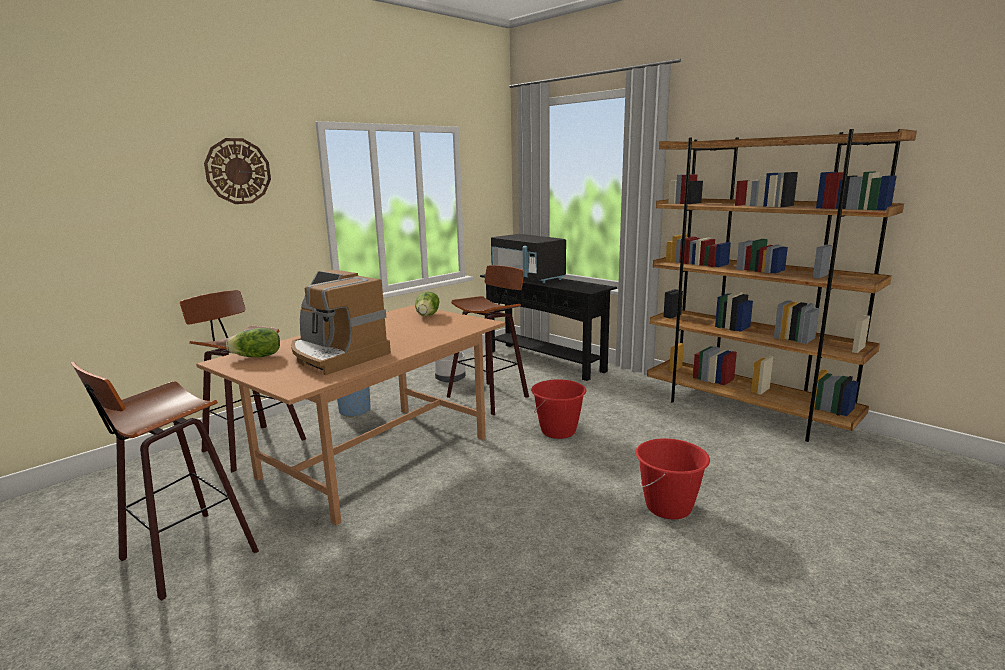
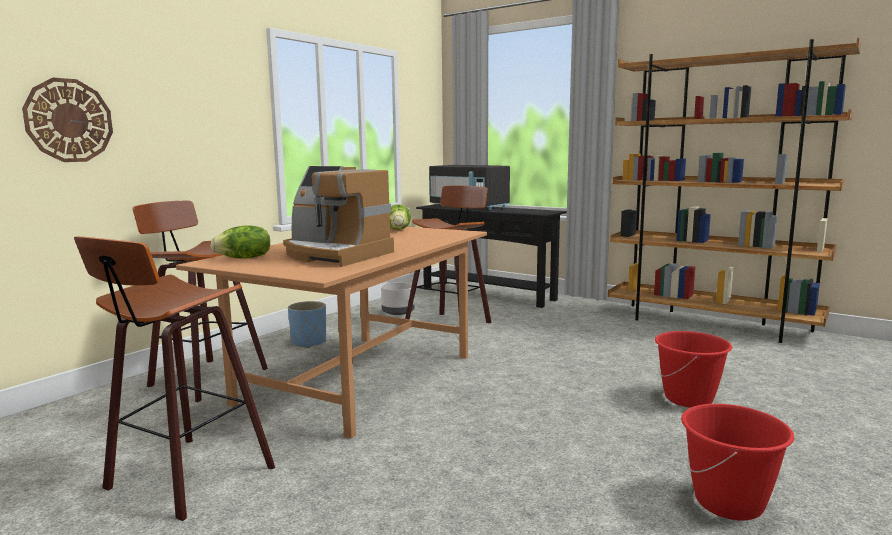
camera: 10 degrees left, 5 degrees down
(238, 171) = (190, 71): wall clock -> wall clock (69, 120)
(558, 431) = (540, 348): red bucket -> red bucket (729, 503)

